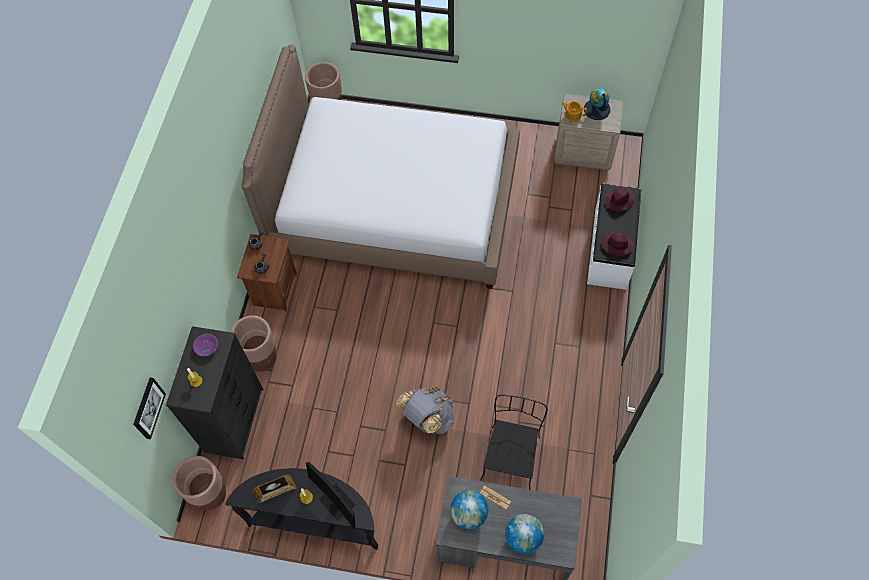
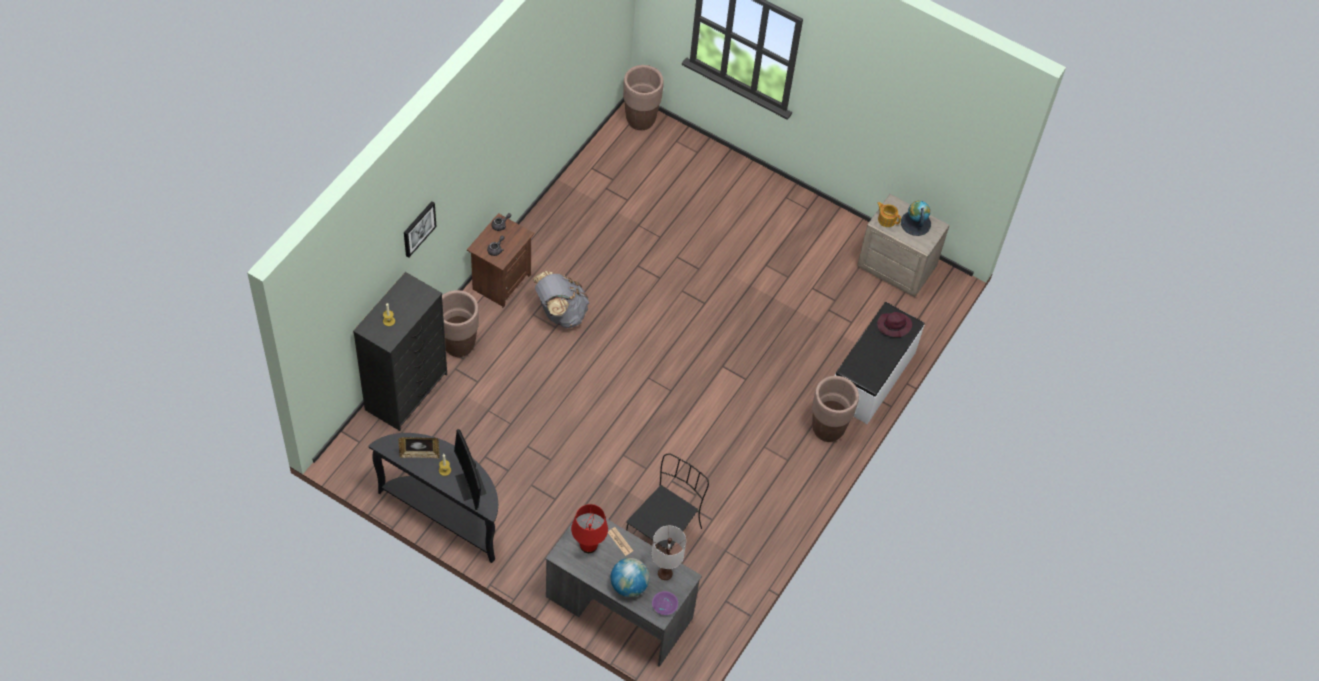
camera: 15 degrees right, 5 degrees down
(148, 408) = (338, 323): picture -> picture (418, 228)
(206, 347) = (410, 295): purple bowl -> purple bowl (663, 605)
(211, 495) = (354, 451): brown planter -> brown planter (827, 429)
(394, 205) = (664, 245): bed -> none
(427, 418) = (598, 465): grey backpack -> grey backpack (560, 313)
(468, 514) = (588, 545): globe -> red table lamp
(549, 511) = (665, 573): none -> white table lamp
(616, 245) = (867, 367): purple hat -> none

